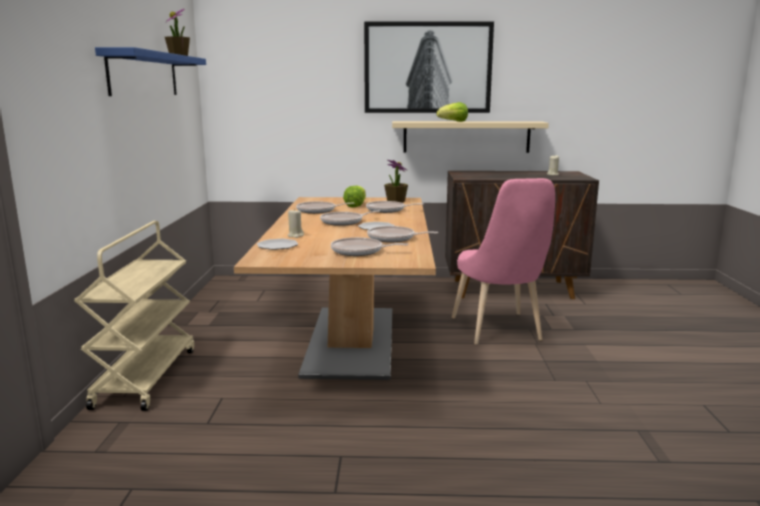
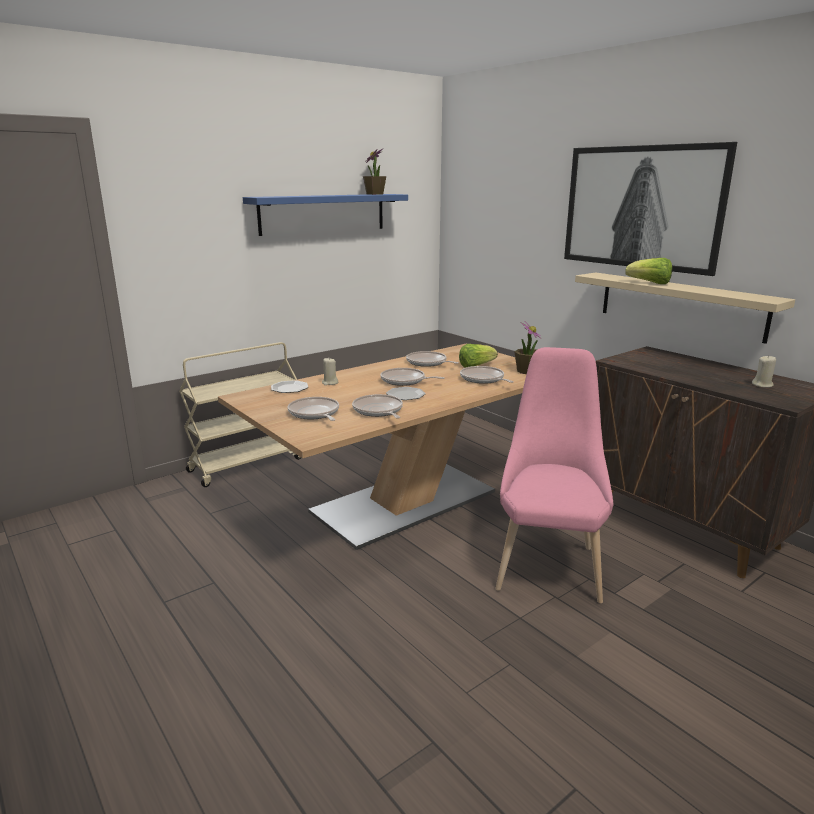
camera: 50 degrees right, 5 degrees up
(499, 331) = (548, 563): pink chair -> pink chair turned 150 degrees clockwise

